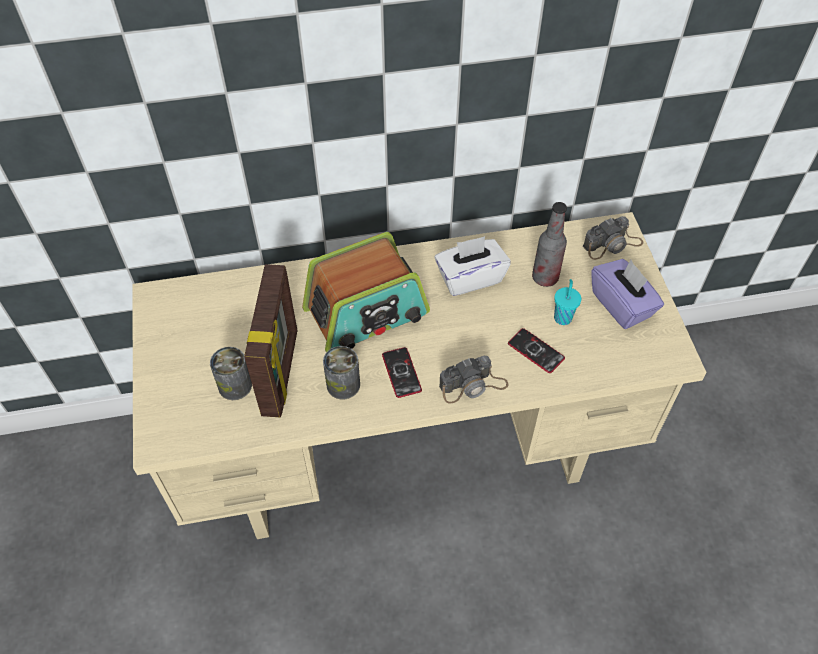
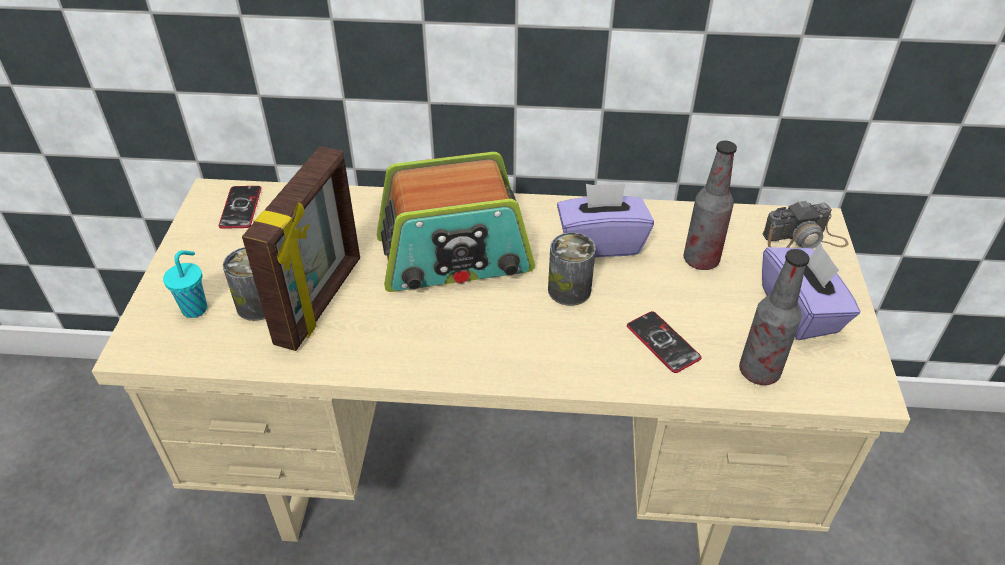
camera: 15 degrees right, 10 degrees down
(343, 385) = (392, 330): can -> can (569, 290)
(401, 373) = (472, 332): phone -> phone (240, 208)
(470, 278) = (600, 242): white tissue box -> purple tissue box
(473, 385) = (562, 366): camera -> none
(563, 317) = (712, 309): turquoise cup -> turquoise cup (196, 308)
(604, 359) = (759, 372): none -> bottle

